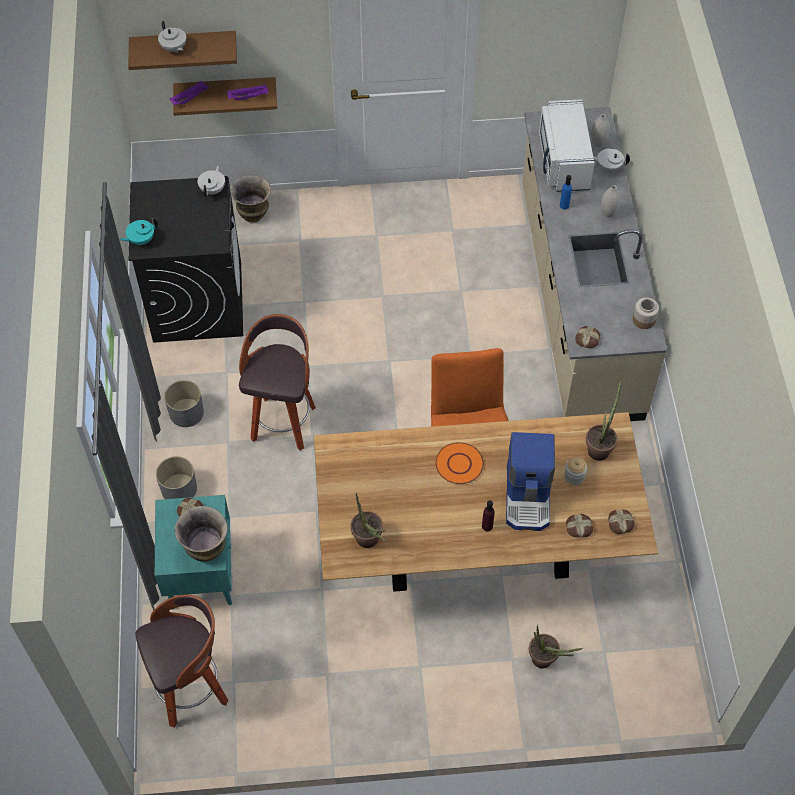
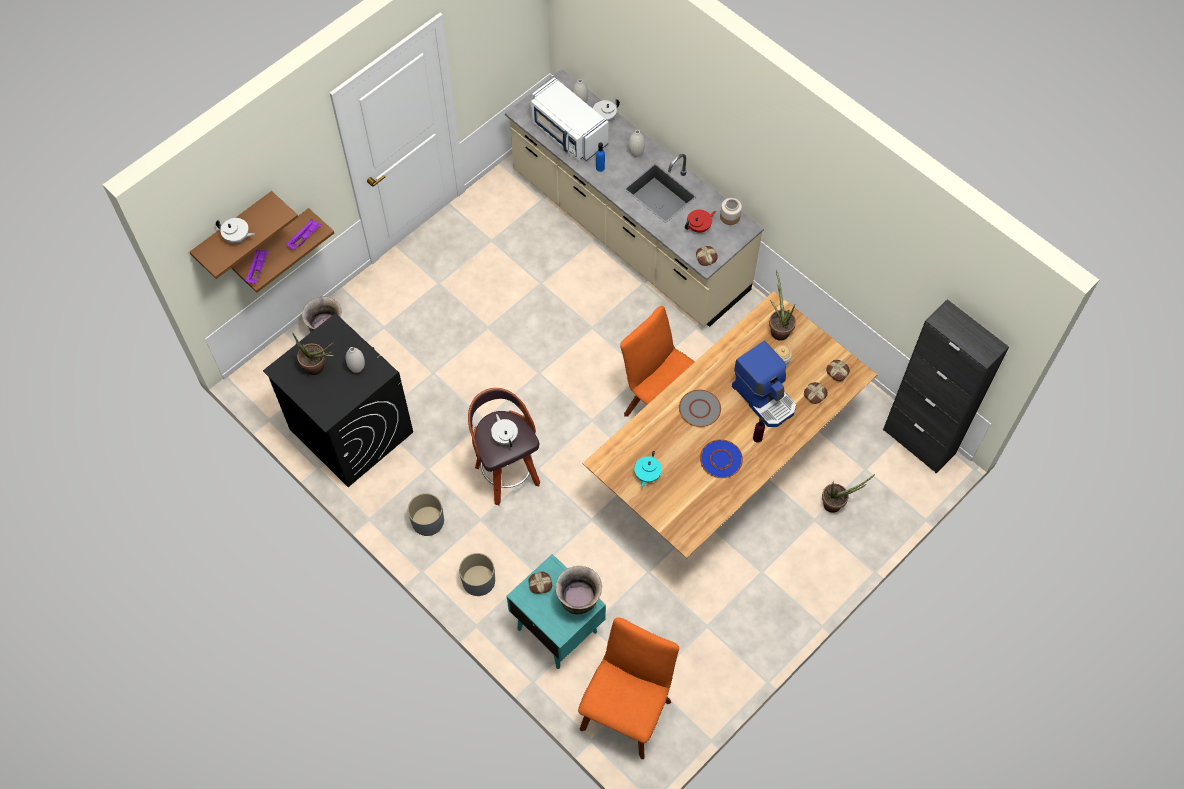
camera: 40 degrees left, 5 degrees up
(141, 240) = (320, 410): turquoise teapot -> turquoise teapot (647, 475)
(192, 689) = (627, 710): stool -> orange chair
(201, 229) = (357, 368): none -> white vase
(213, 190) = (335, 331): white teapot -> white teapot (505, 436)
(369, 542) = (693, 508): potted plant -> potted plant (318, 368)
(435, 519) = (720, 459): none -> blue plate
(459, 464) = (699, 409): orange plate -> grey plate
(606, 310) = (699, 227): none -> red teapot
(681, 666) = (919, 441): none -> black cabinet

